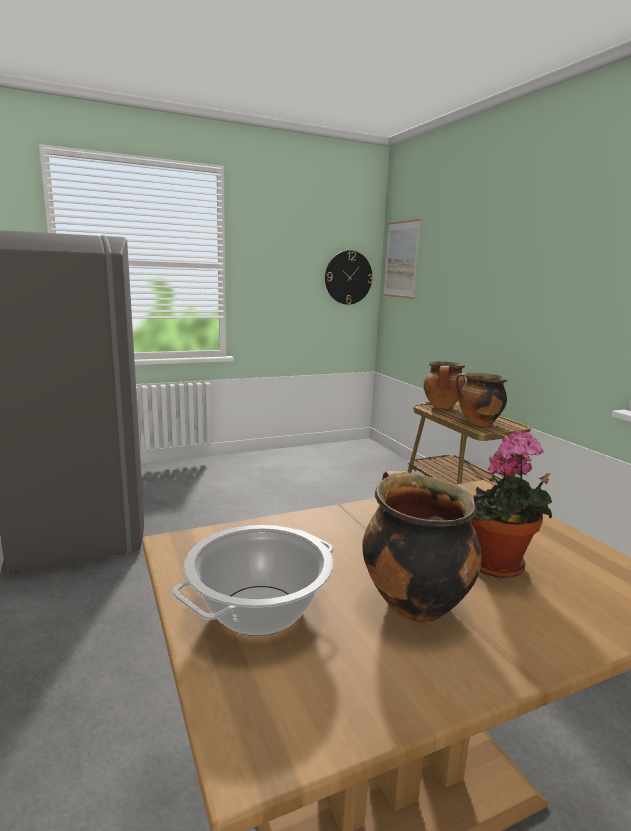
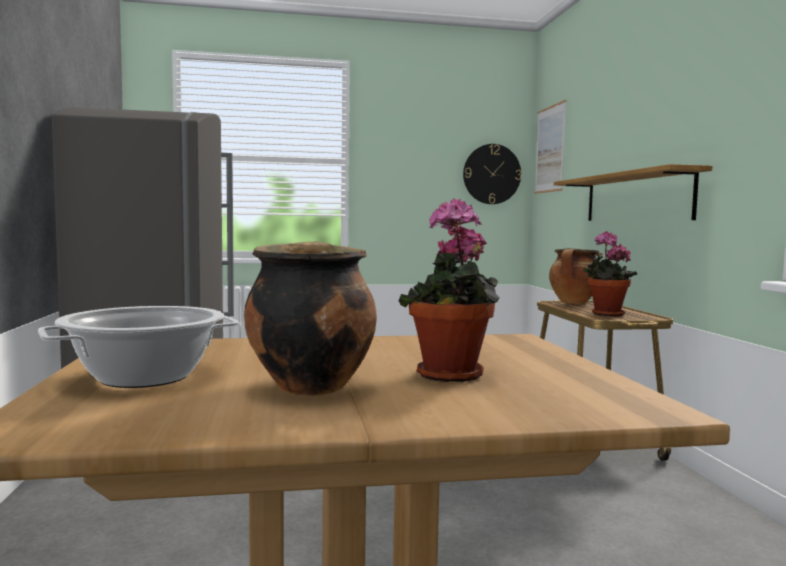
camera: 15 degrees right, 10 degrees down
(478, 423) = (605, 314): cooking pot -> potted plant
(492, 320) = (636, 198): none -> shelf

